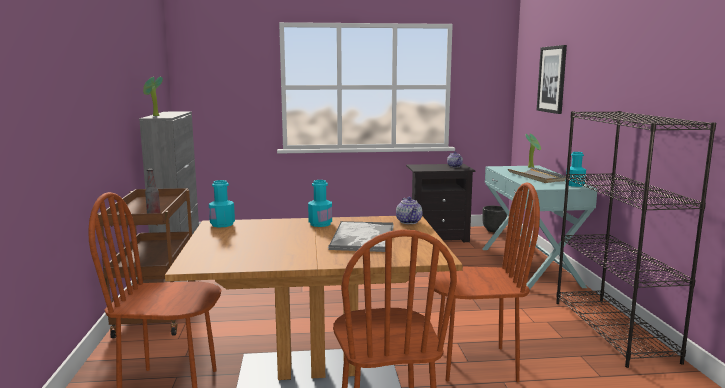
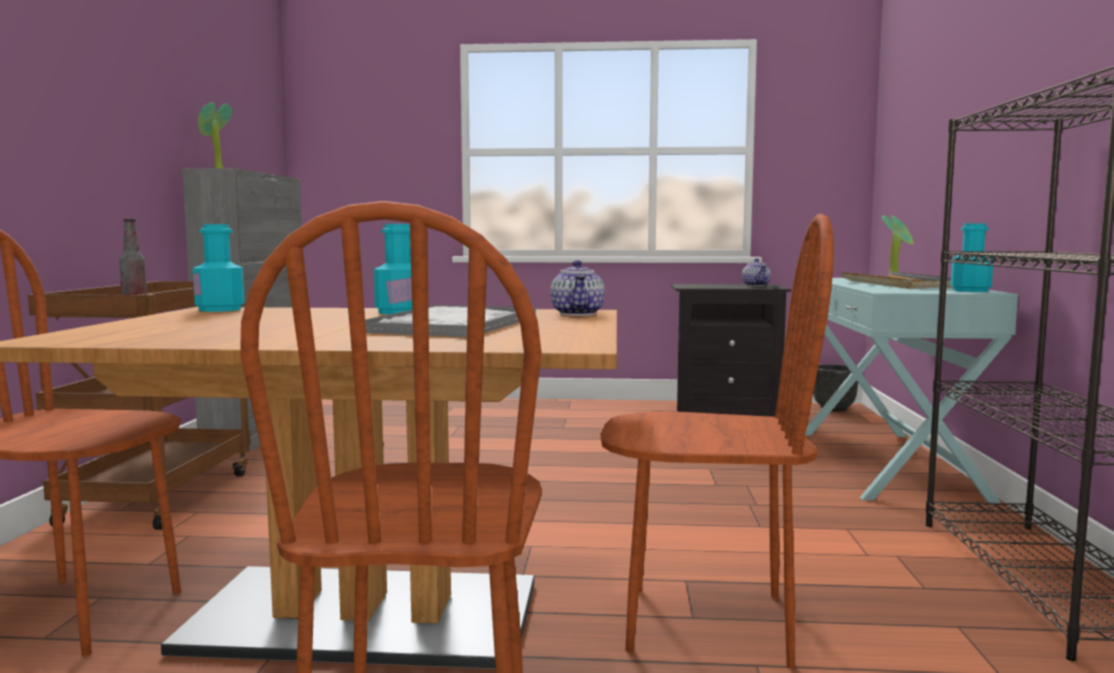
camera: 10 degrees right, 5 degrees down
(552, 79) = (934, 111): picture -> none

